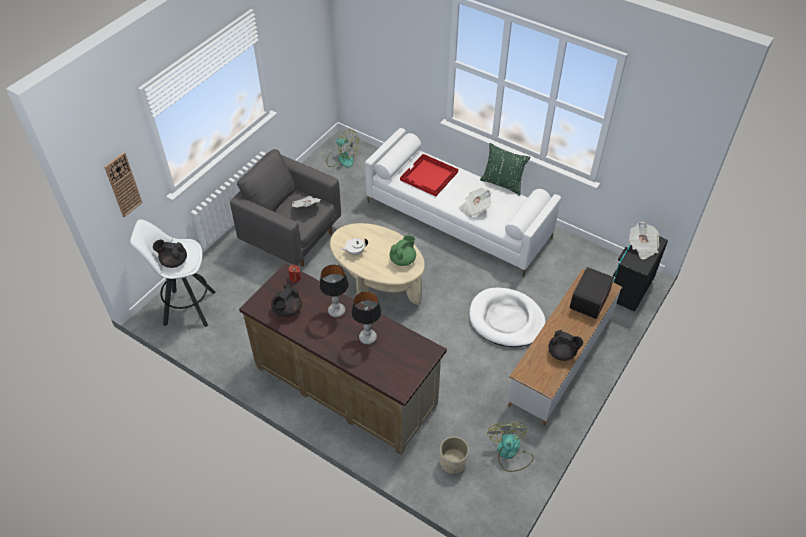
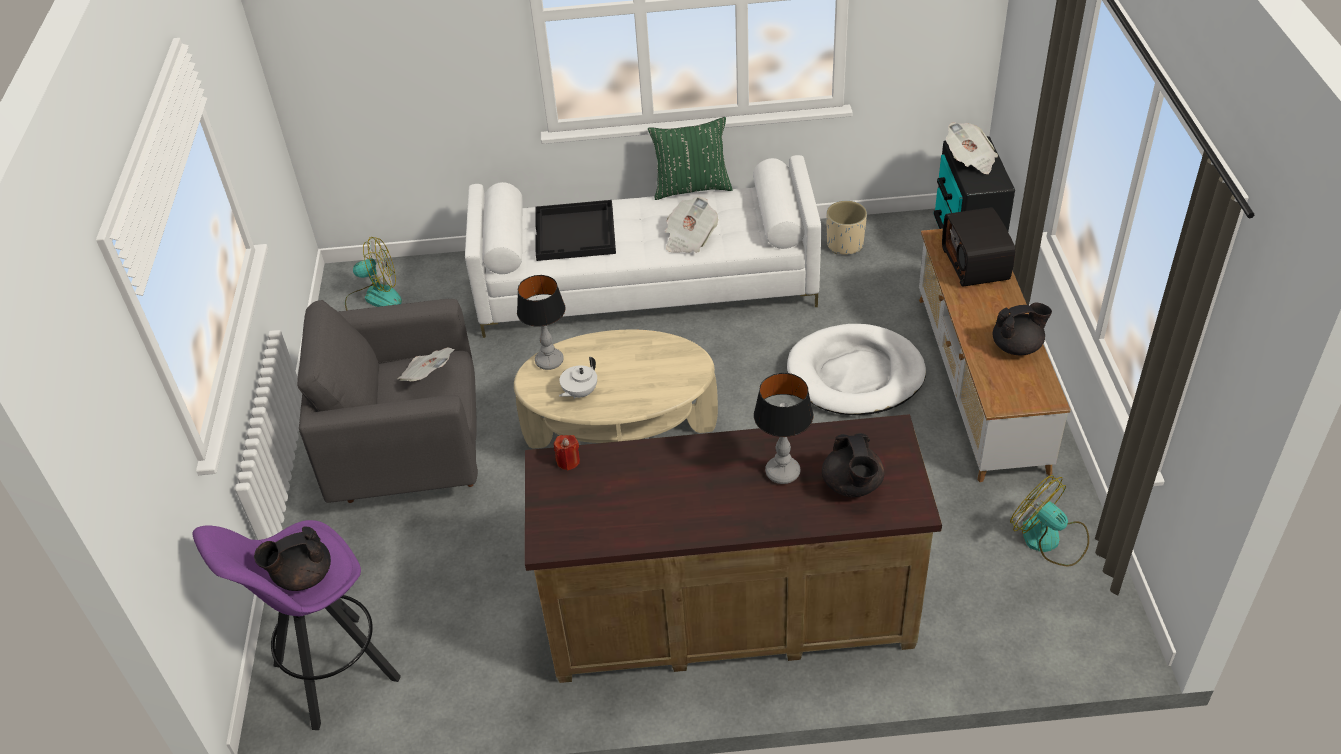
camera: 35 degrees left, 5 degrees down
(123, 184) = (143, 466): wall clock -> none
(187, 307) = (332, 673): white stool -> purple stool
(287, 310) = (609, 515): black teapot -> black teapot (852, 485)
(336, 311) = (691, 467): table lamp -> table lamp (549, 361)
(403, 260) = (666, 360): green teapot -> none
(429, 176) = (576, 233): red tray -> black tray
(453, 463) = (994, 606): beige planter -> beige planter (845, 244)

